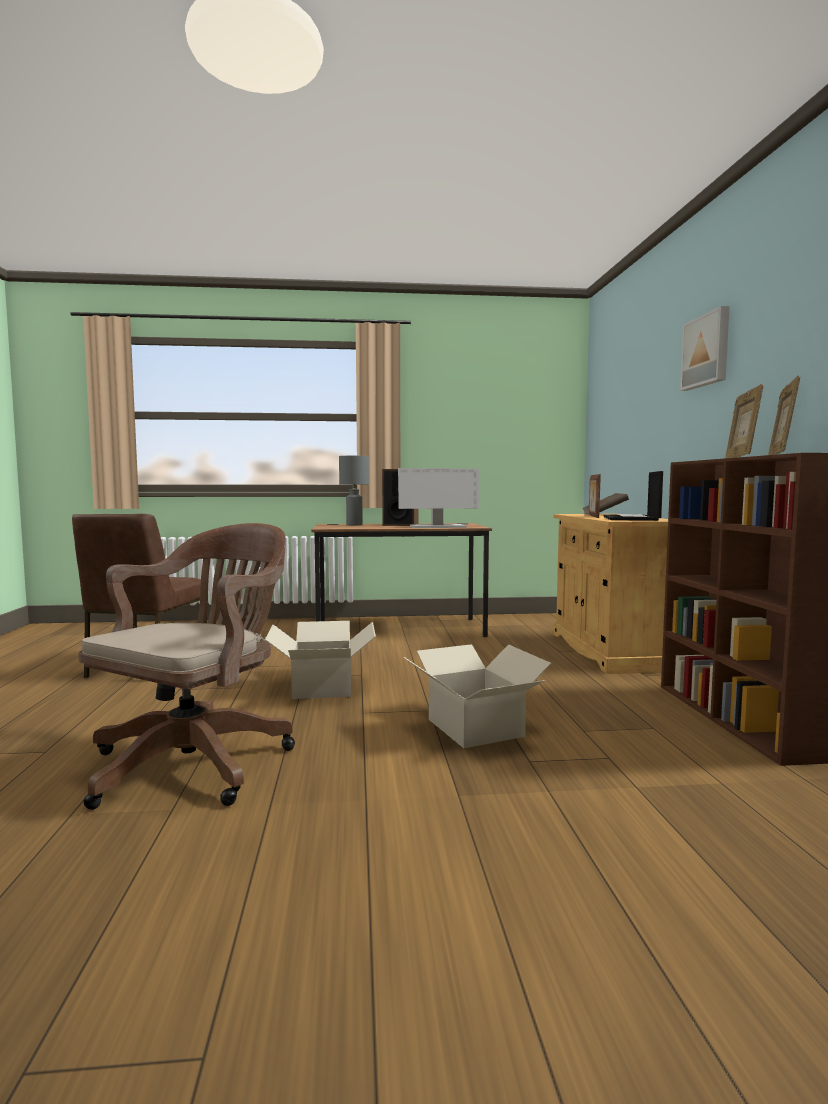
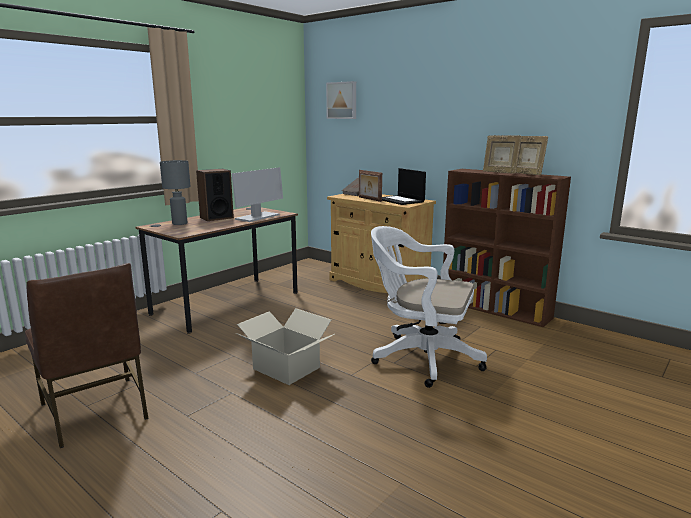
camera: 45 degrees left, 10 degrees up
(198, 761) = (341, 451): brown office chair -> none
(476, 727) = (421, 358): cardboard box -> white office chair
(707, 351) = (449, 98): picture -> picture (342, 100)

